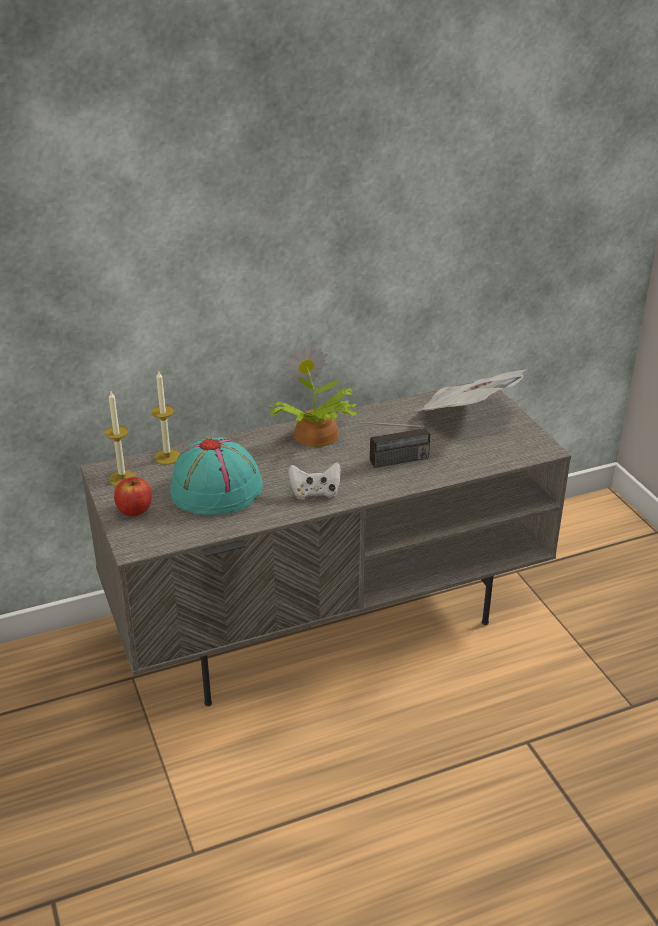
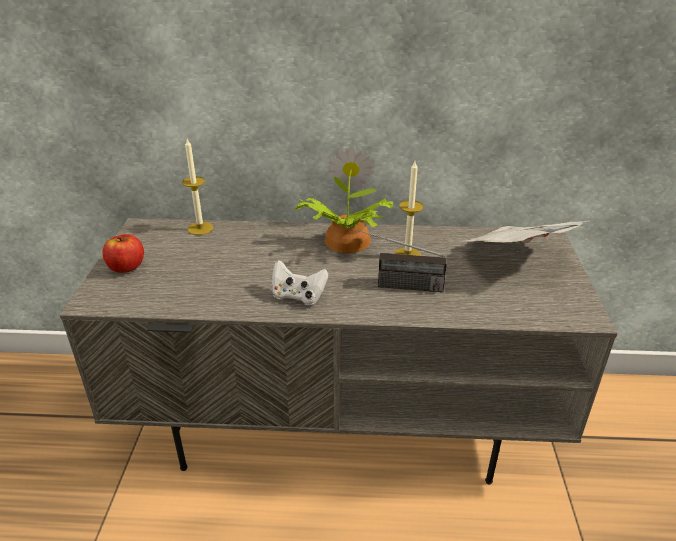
camera: 25 degrees right, 0 degrees up
(122, 478) = (146, 237): candle -> candle (407, 255)
(217, 489) = (213, 267): turquoise hat -> none

